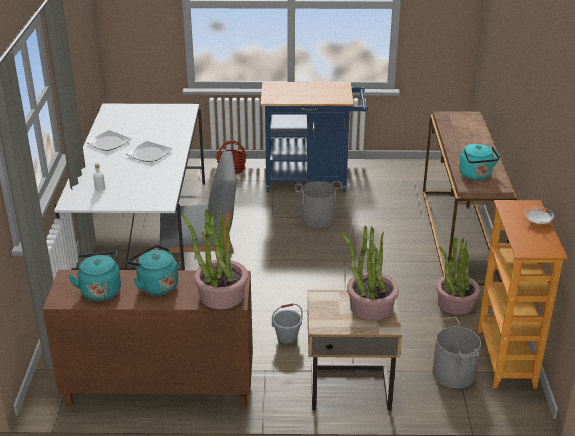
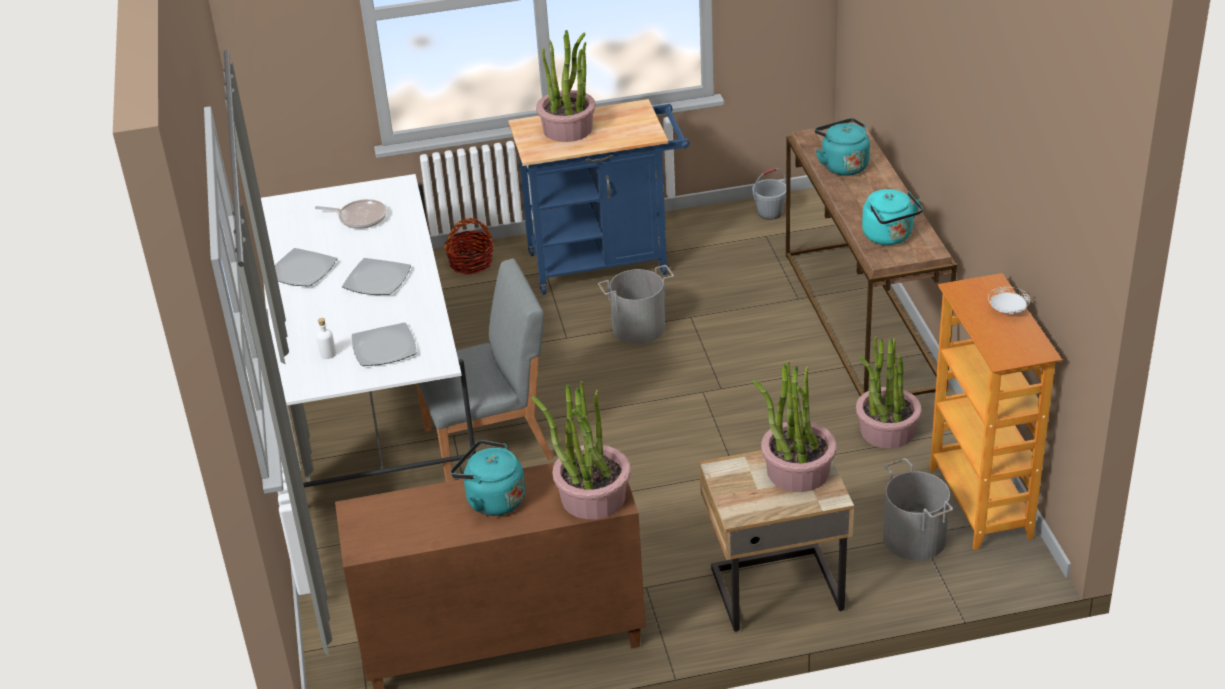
camera: 10 degrees left, 5 degrees up
(100, 290) = (414, 522): turquoise kettle -> turquoise kettle (842, 165)
(134, 190) = (384, 348): none -> plate
(155, 121) = (360, 217): none -> frying pan
(287, 338) = (660, 531): grey bucket -> grey bucket (769, 213)
(295, 91) = (568, 129): none -> potted plant

